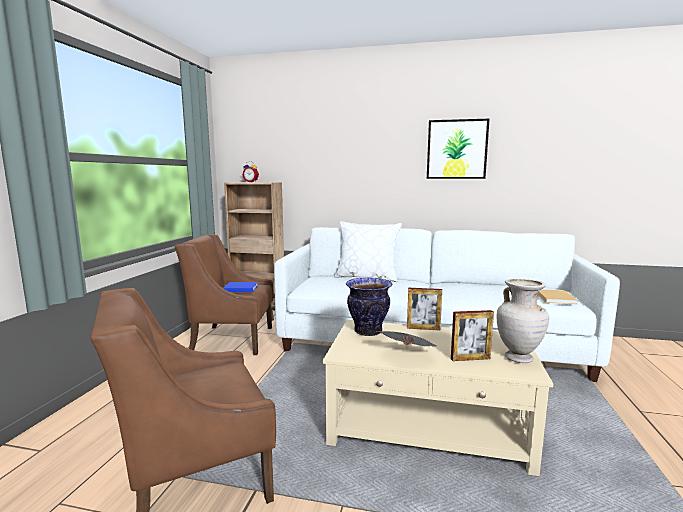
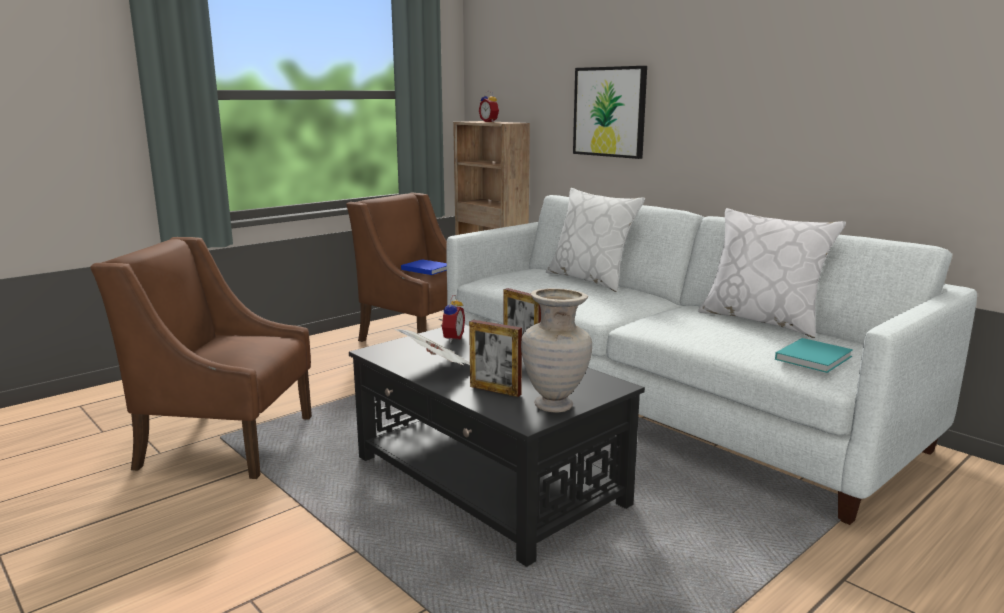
camera: 35 degrees right, 5 degrees up
(367, 331) = (451, 338): vase -> alarm clock
(428, 427) = (488, 481): beige coffee table -> black coffee table
(456, 149) = (775, 70): picture -> picture (609, 112)
(491, 284) = (762, 320): none -> white pillow
(555, 298) = (814, 357): beige book -> turquoise book

